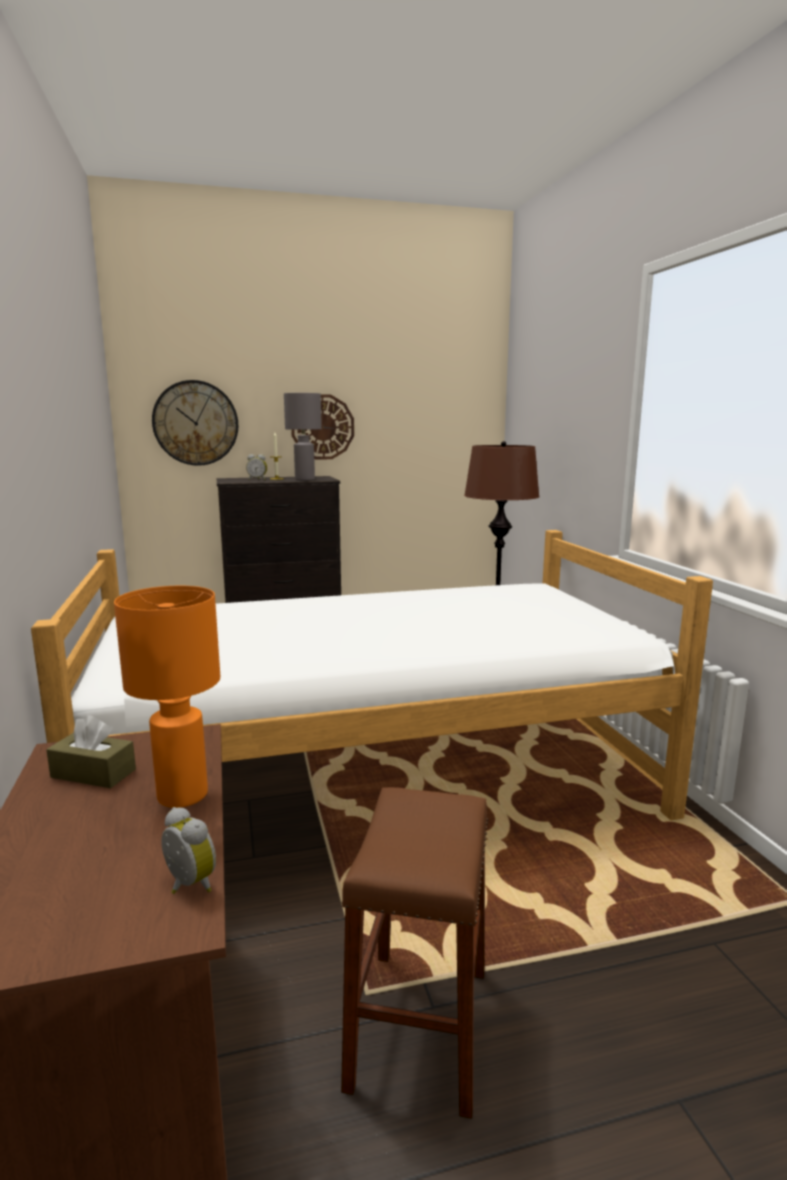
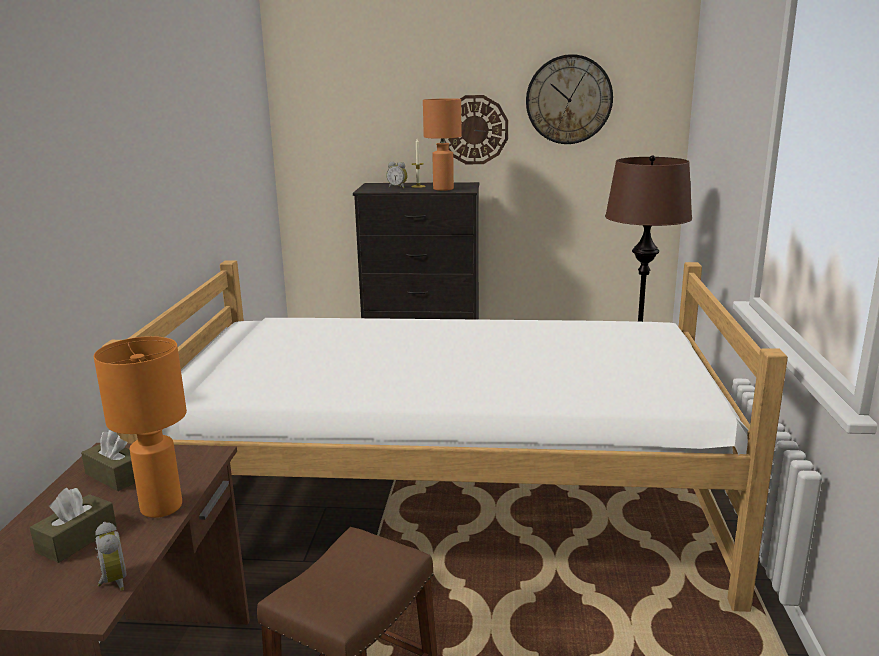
camera: 20 degrees right, 5 degrees up
(97, 848) = (77, 539): none -> brown tissue box
(195, 423) = (346, 127): wall clock -> wall clock (568, 99)
(304, 479) = (442, 189): grey table lamp -> orange table lamp

